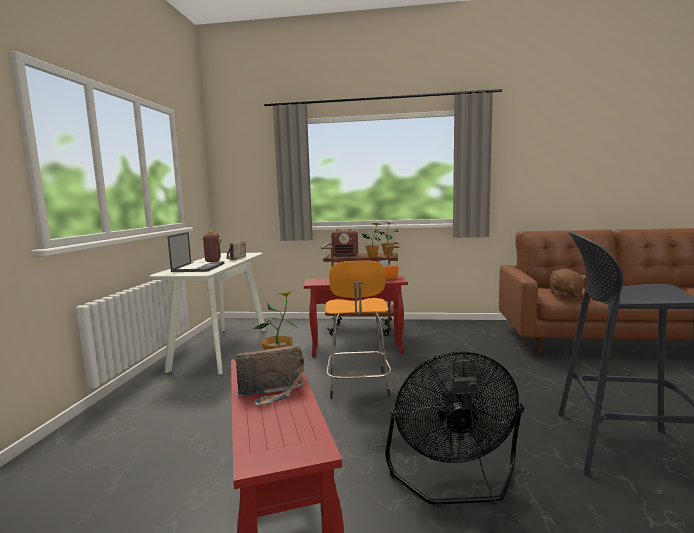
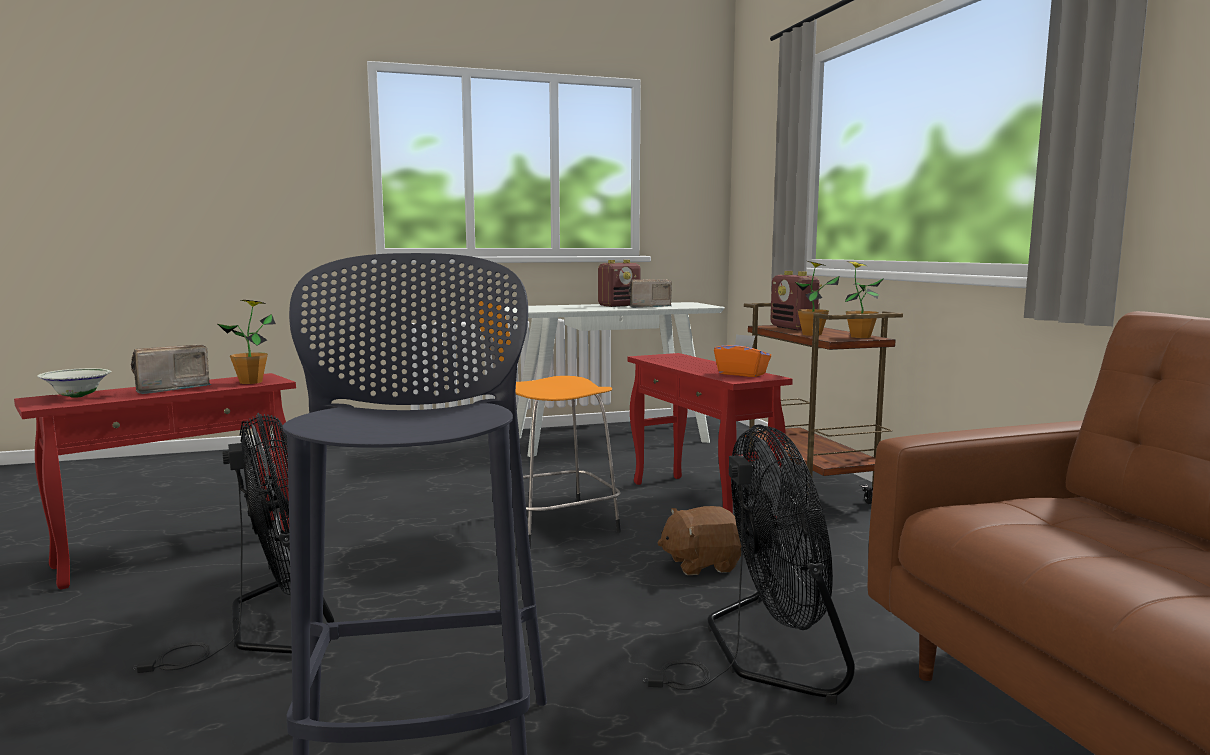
camera: 65 degrees right, 0 degrees up
(198, 267) = (562, 307): laptop -> none
(273, 436) = (77, 396): none -> white bowl
(274, 394) = (169, 389): radio -> radio turned 90 degrees clockwise
(518, 371) = (753, 651): none -> black fan
(564, 295) = (1003, 525): brown plush toy -> brown plush toy (701, 564)

